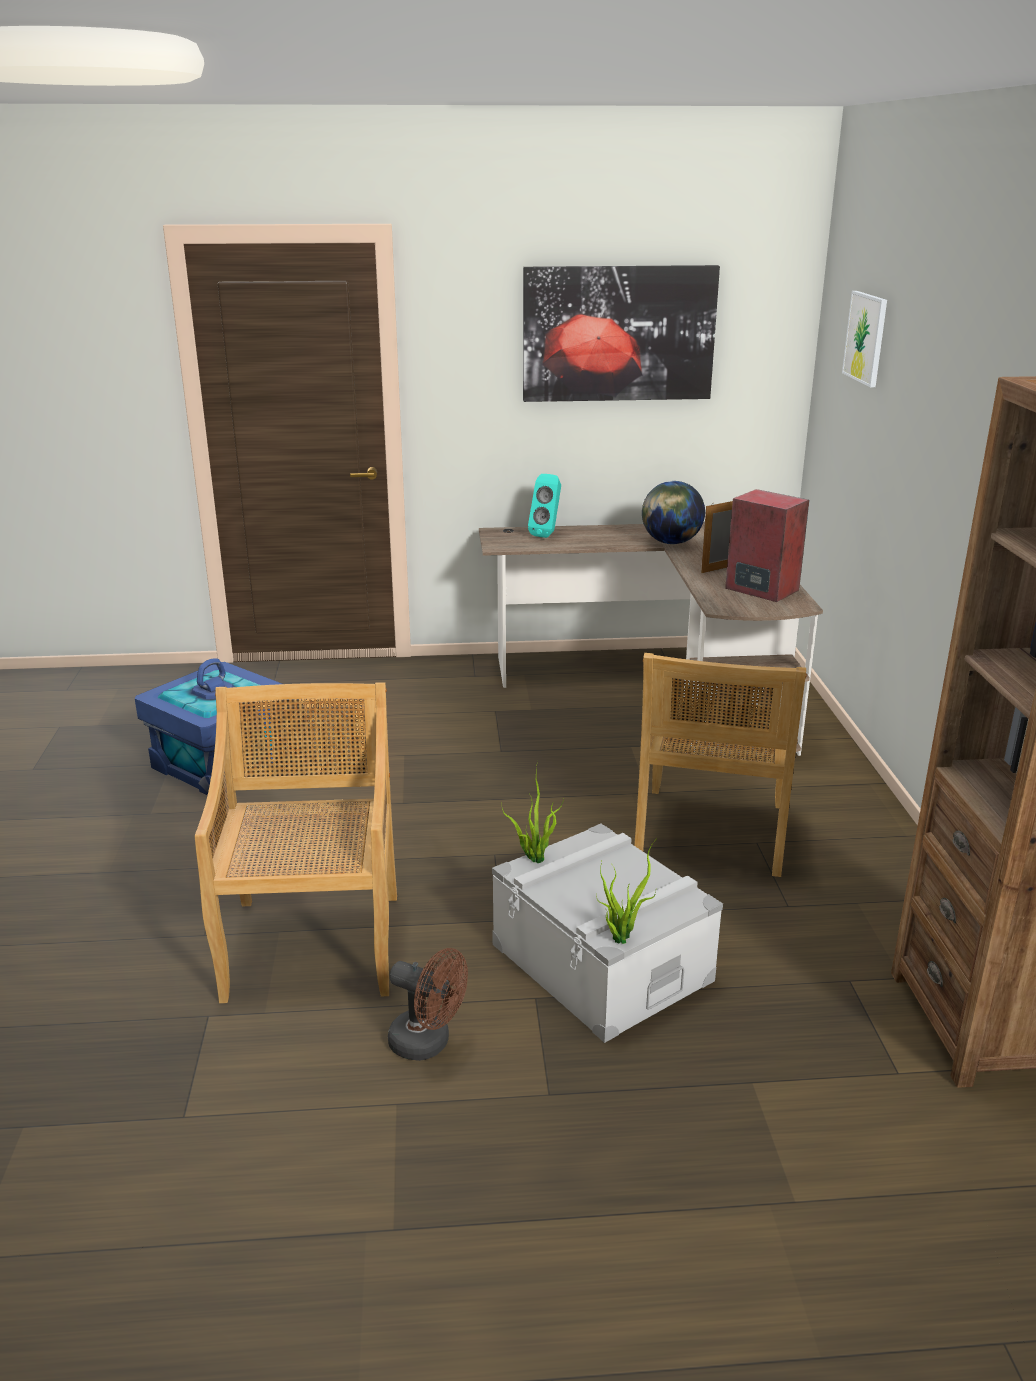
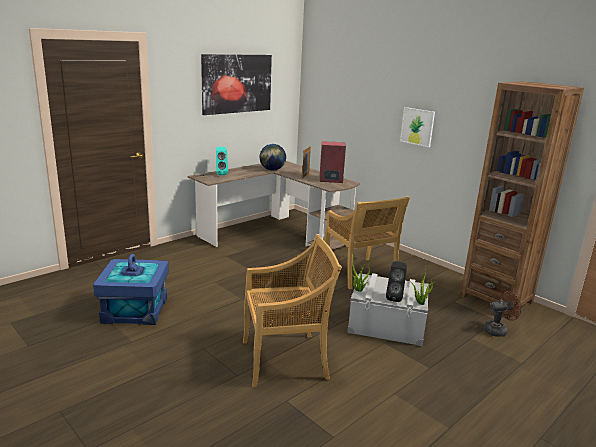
camera: 40 degrees left, 5 degrees down
(313, 943) = (286, 359): beige chair -> beige chair turned 120 degrees clockwise
(428, 1043) = (375, 371): brown fan -> brown fan (498, 330)
(584, 903) = (395, 297): none -> black speaker
(866, 338) = (340, 81): picture -> picture (417, 126)

